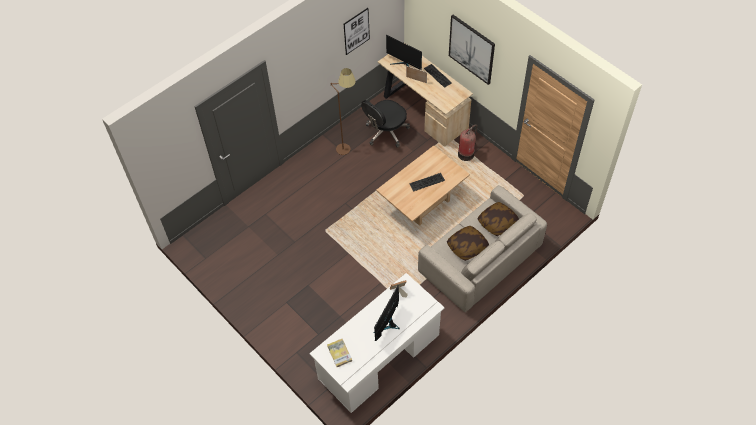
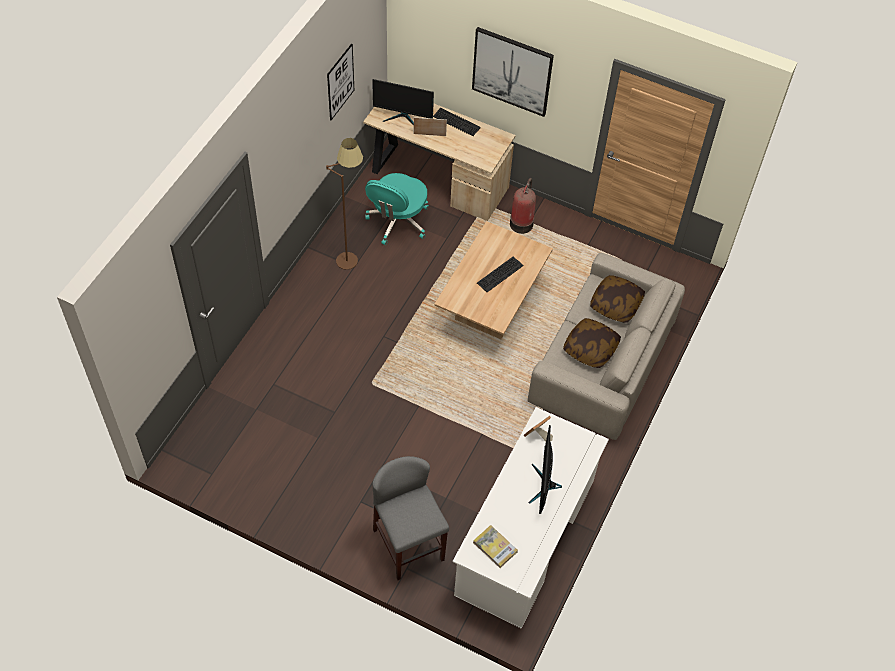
camera: 25 degrees left, 0 degrees up
(304, 338) = (408, 545): none -> grey stool
(386, 132) = (397, 222): black office chair -> turquoise office chair

